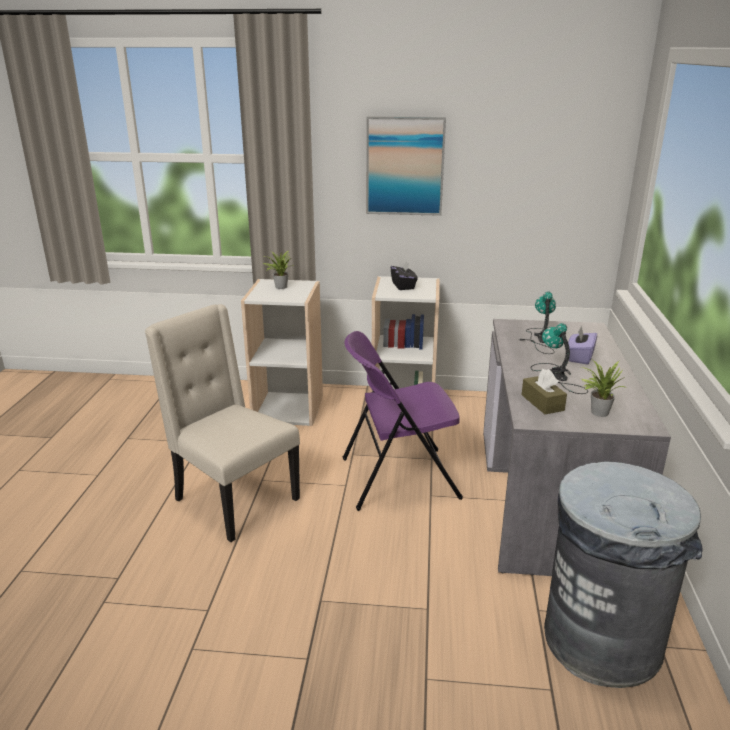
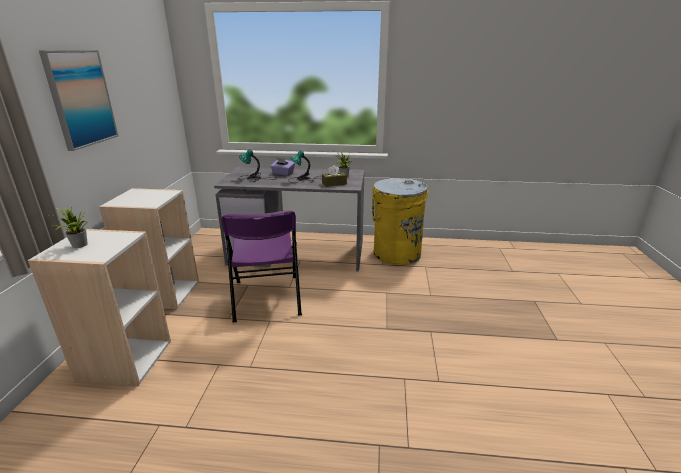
camera: 90 degrees left, 0 degrees up
(233, 500) = (276, 382): beige chair -> none
(403, 286) = (139, 198): black tissue box -> none
(602, 639) = (396, 253): grey trash can -> yellow trash can

